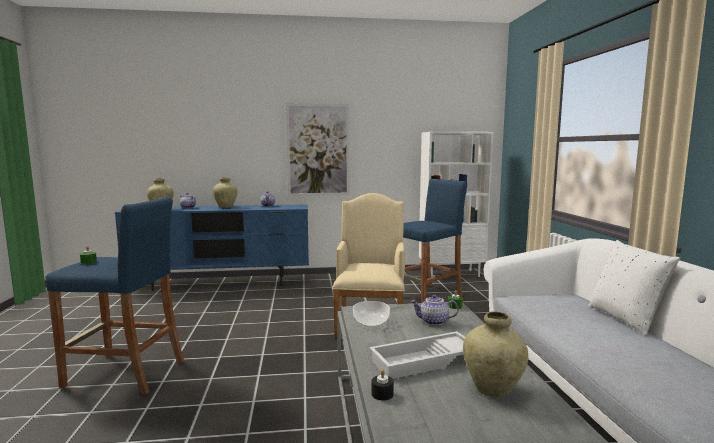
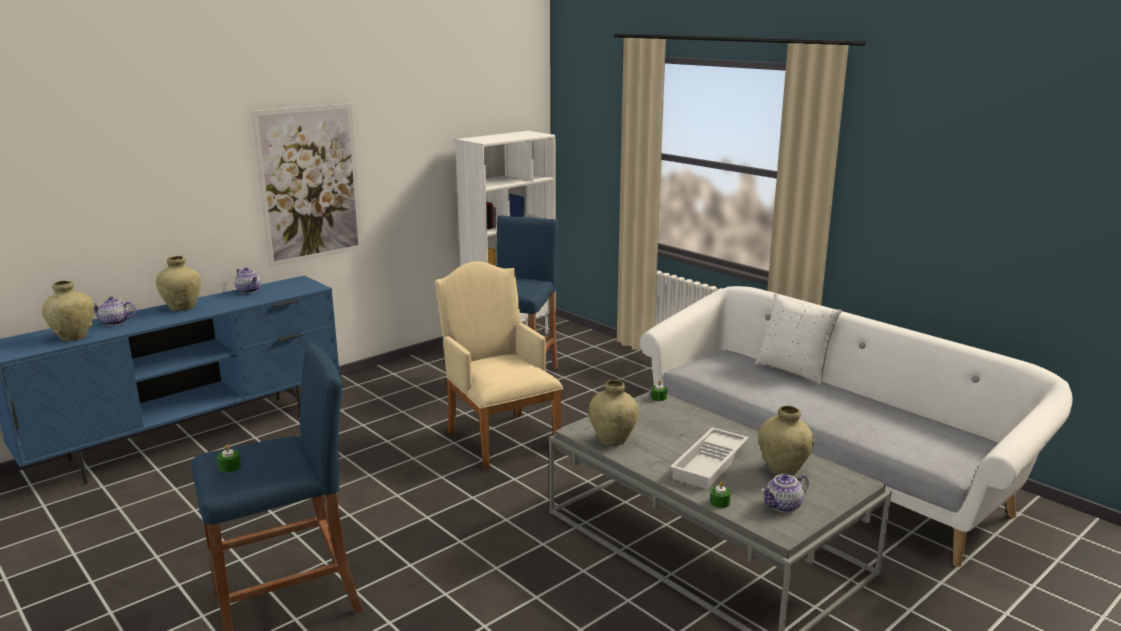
camera: 35 degrees left, 10 degrees up
(370, 322) = (612, 440): bowl -> beige vase
(382, 394) = (719, 502): black candle -> green candle
(433, 322) = (665, 422): teapot -> teapot (783, 506)

